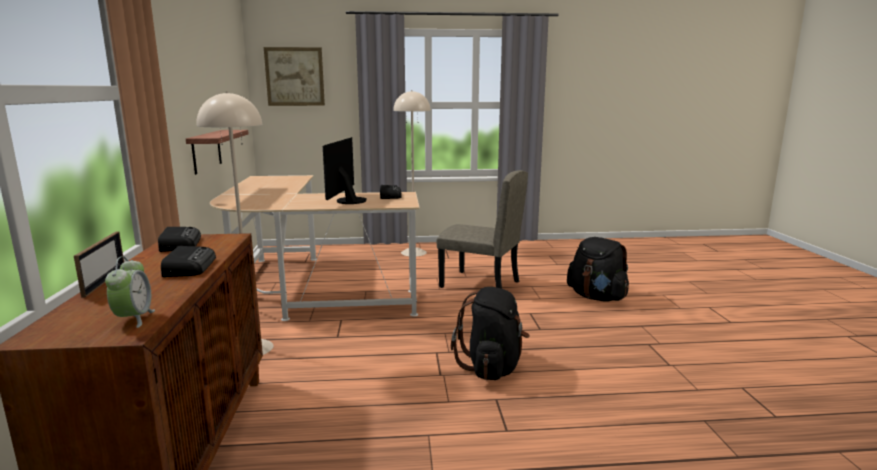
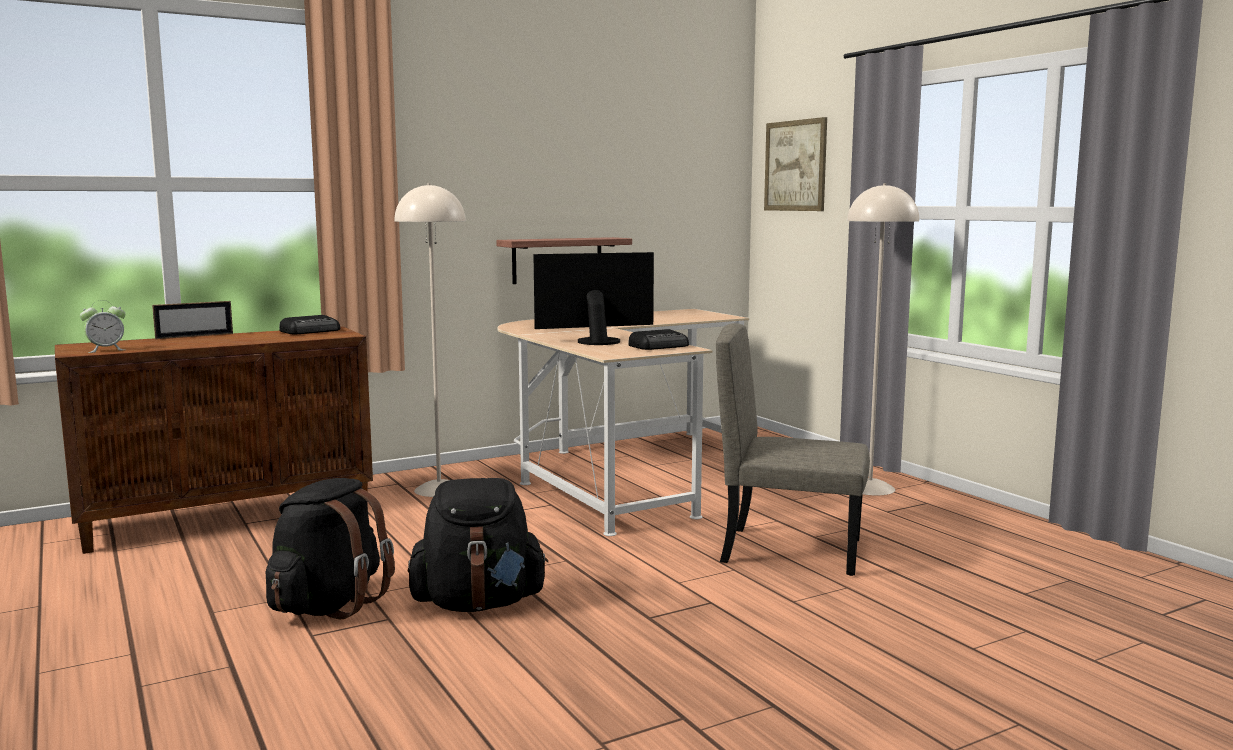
camera: 65 degrees right, 5 degrees down
(189, 267) = (238, 341): radio -> none
(479, 284) = (791, 550): beige chair -> beige chair turned 105 degrees clockwise
(597, 297) = (877, 650): black backpack -> black backpack (330, 605)

